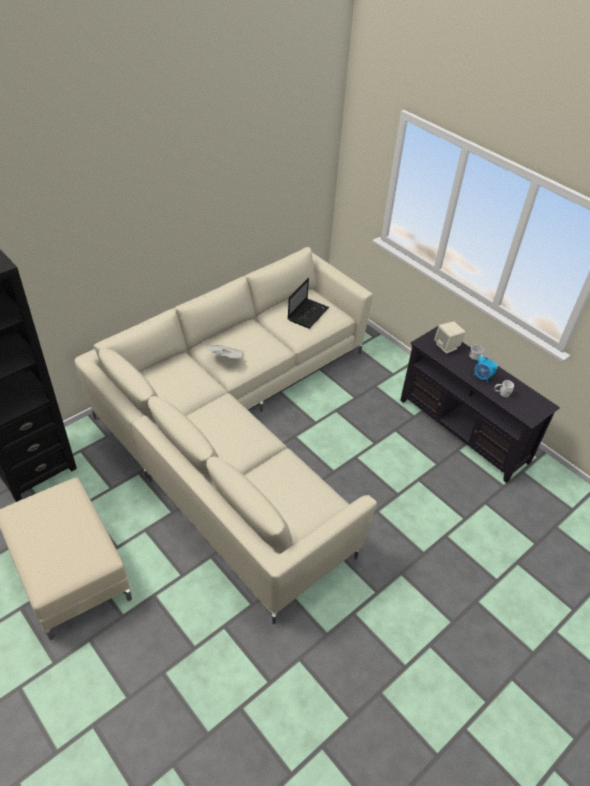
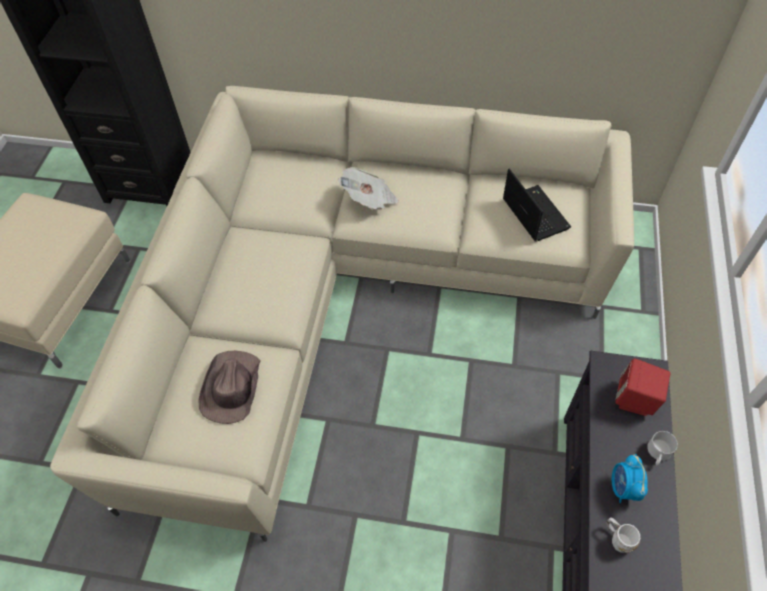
camera: 55 degrees right, 10 degrees up
(287, 484) = (231, 388): none -> brown hat
(308, 313) = (534, 213): laptop -> laptop turned 105 degrees counterclockwise
(447, 346) = (635, 400): beige speaker -> red speaker

